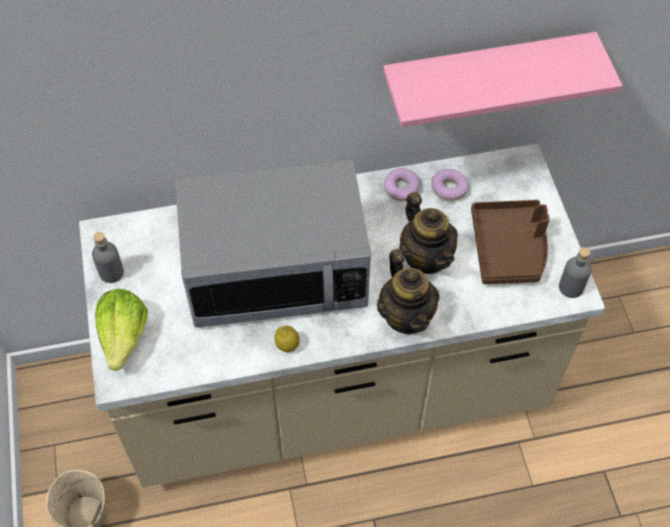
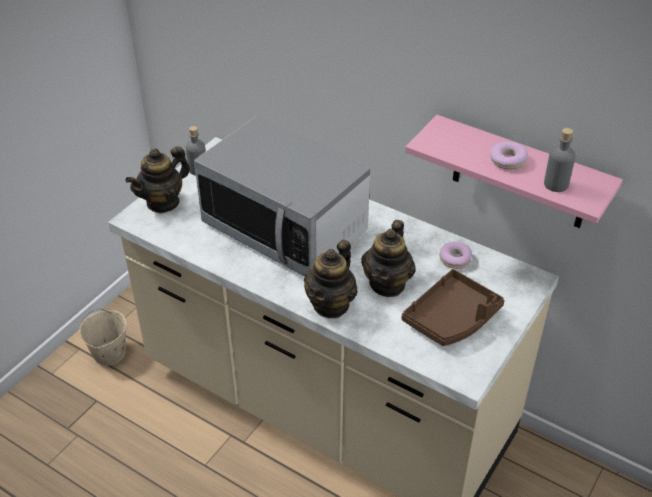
camera: 45 degrees right, 15 degrees down
(124, 337) = (163, 202): lettuce -> teapot
(287, 345) = (240, 267): lemon -> none
(401, 188) = (422, 238): donut -> donut (507, 160)
(571, 287) = (467, 370): grey bottle -> grey bottle (555, 184)

